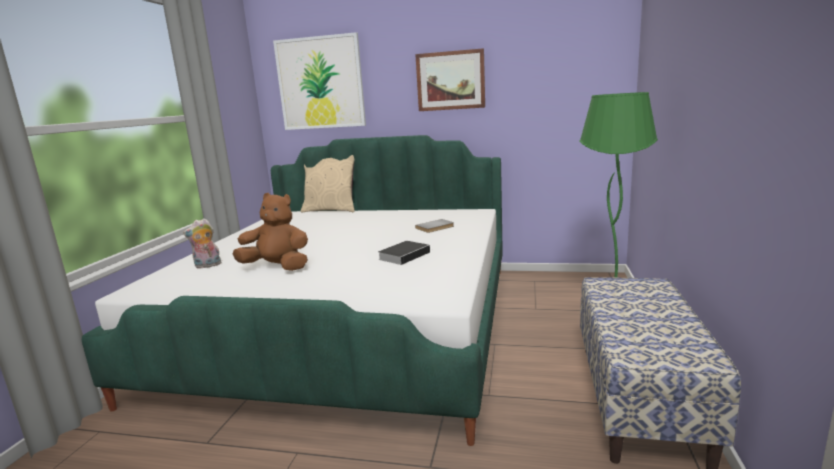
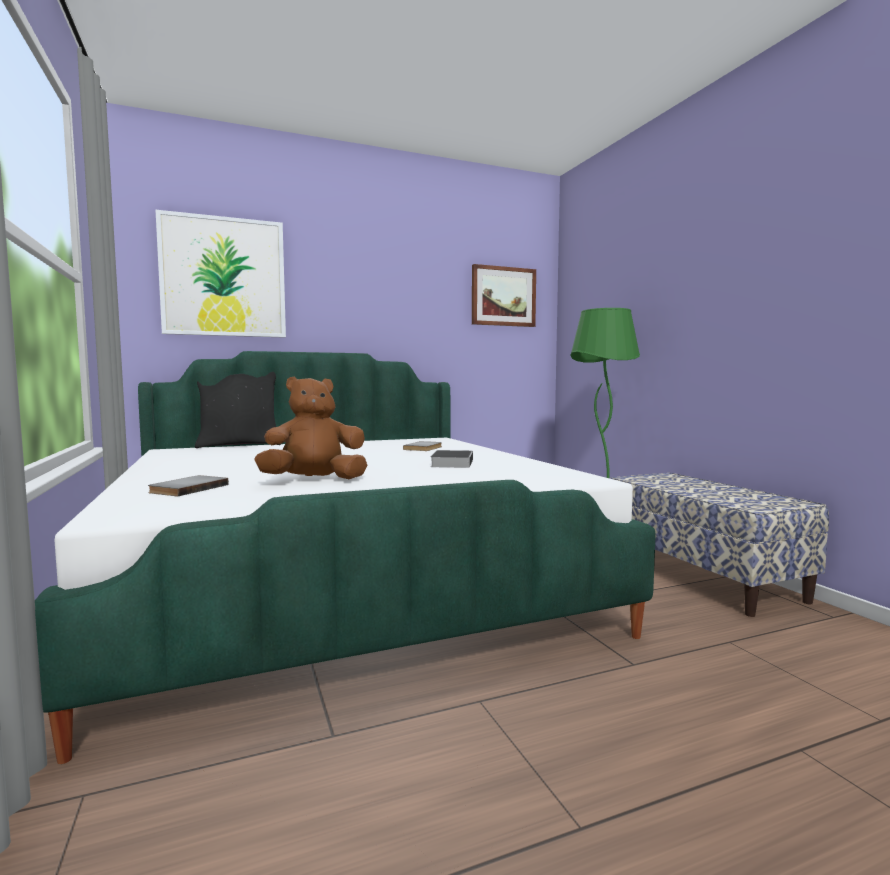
camera: 35 degrees left, 10 degrees down
(207, 266) = (187, 488): plush toy -> grey book
(331, 210) = (239, 445): beige pillow -> black pillow
(450, 80) = (391, 296): picture -> picture (503, 296)

